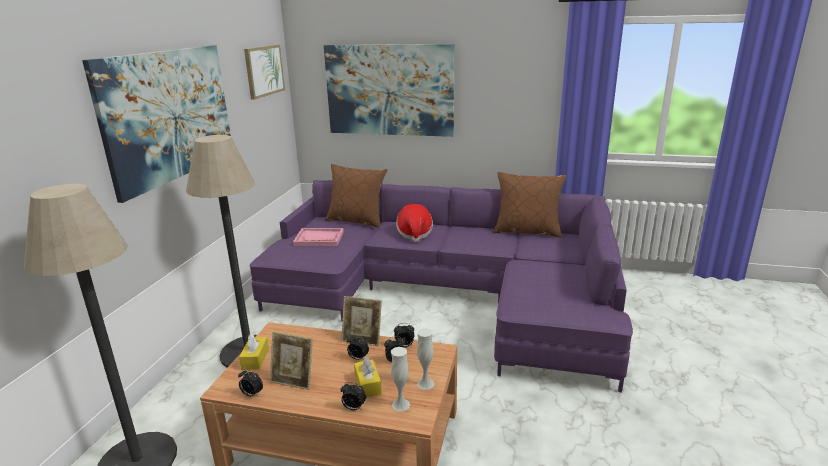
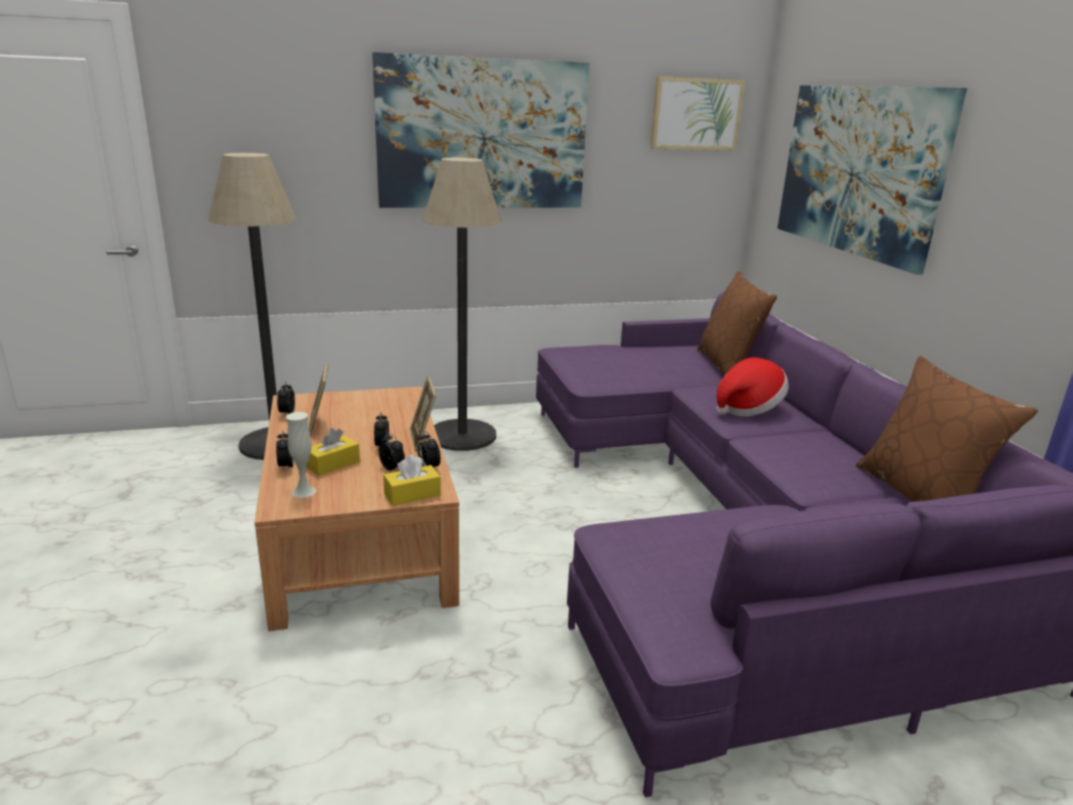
camera: 60 degrees right, 0 degrees up
(255, 359) = (347, 399): yellow tissue box -> yellow tissue box (412, 494)
(319, 238) = (640, 359): pink tray -> none
(425, 384) = (353, 498): white vase -> none

